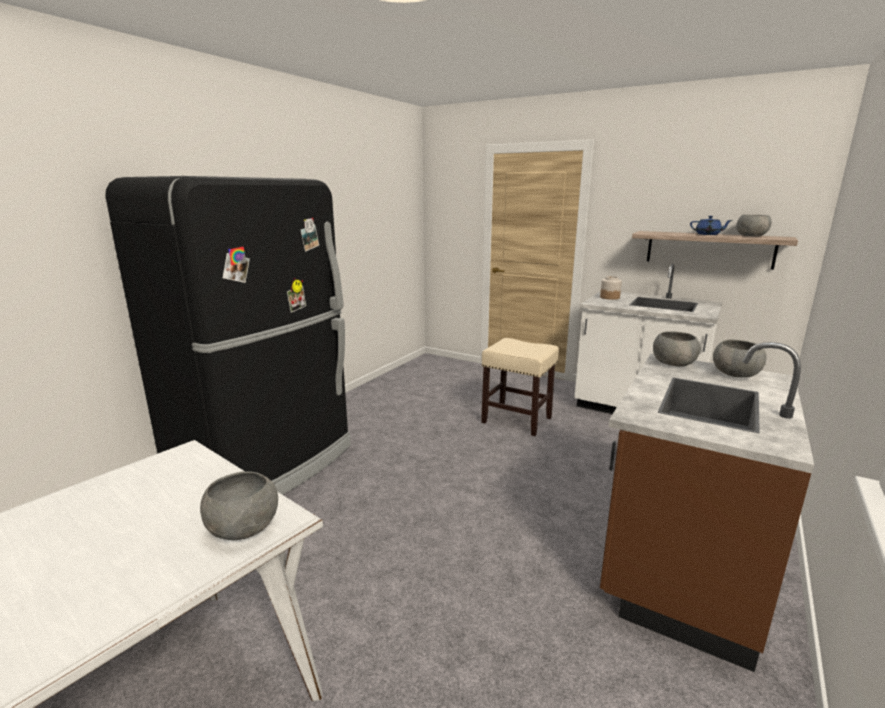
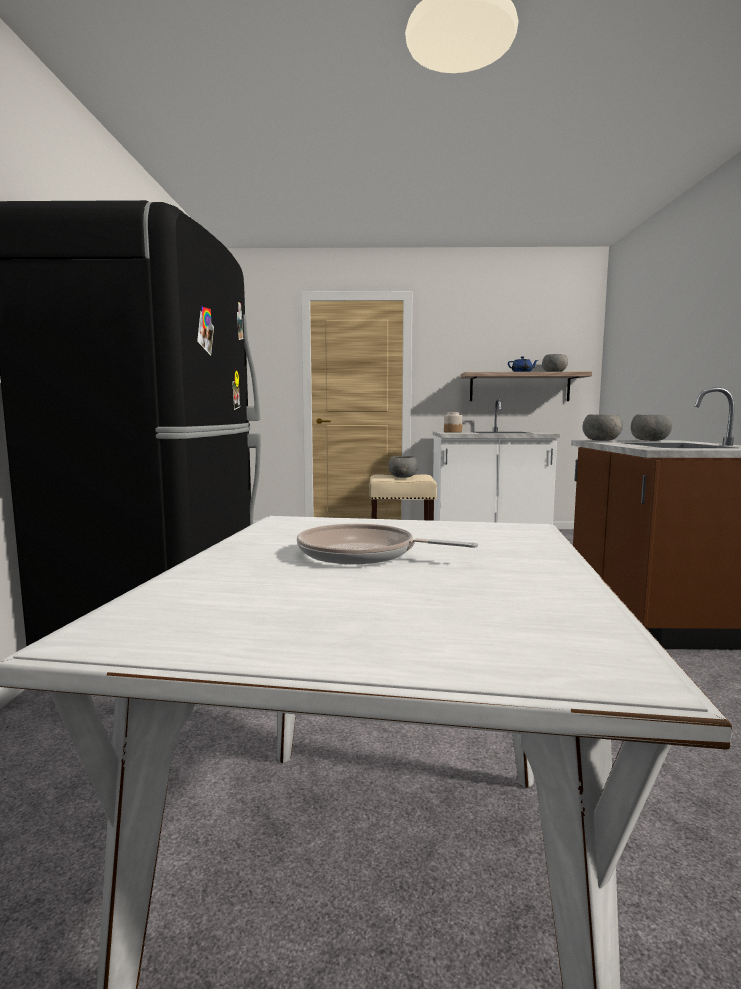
camera: 30 degrees left, 10 degrees down
(114, 524) = (363, 554): none -> frying pan
(244, 528) = (509, 535): grey bowl -> grey bowl (403, 477)

